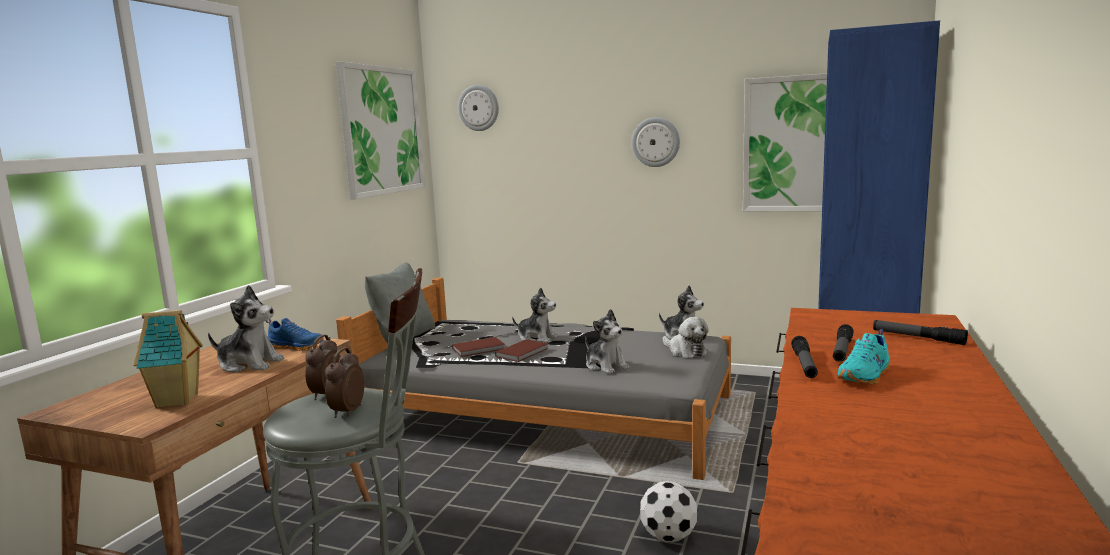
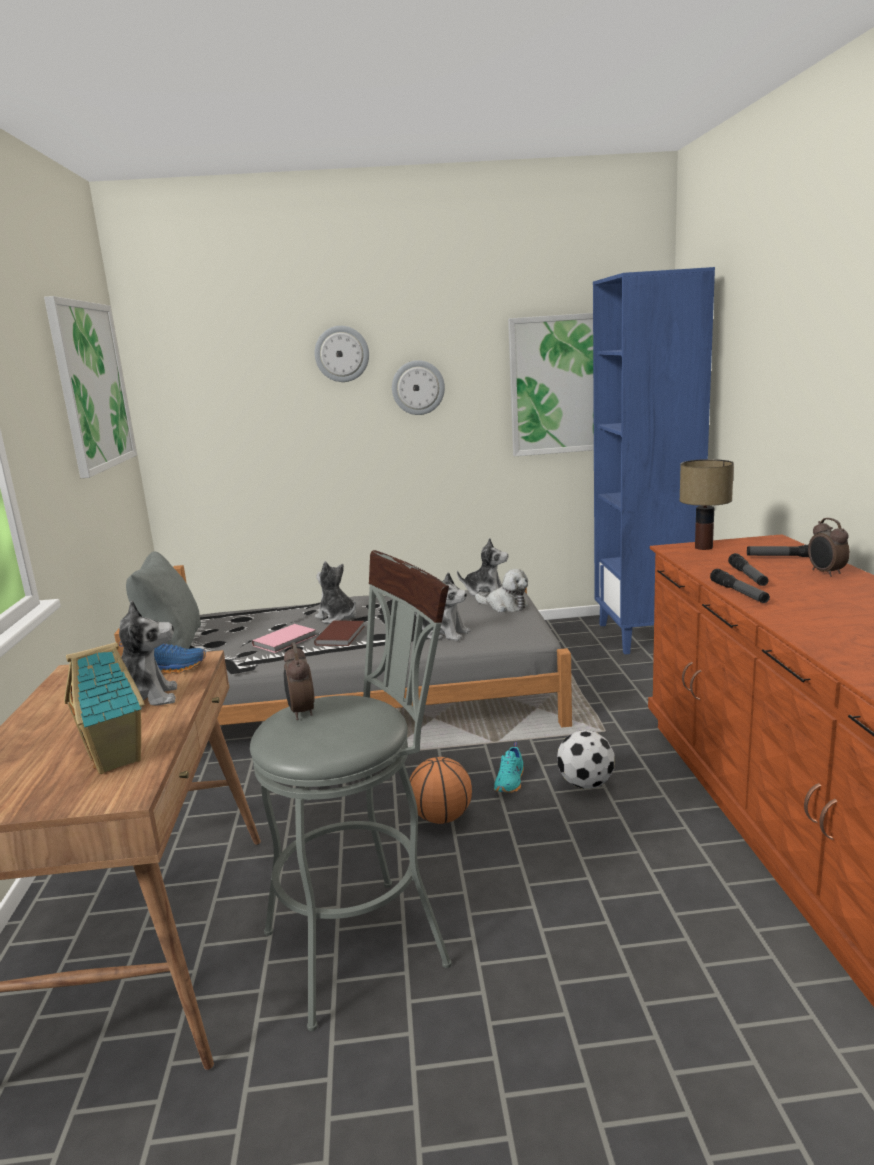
camera: 25 degrees left, 5 degrees up
(346, 412) = (358, 723): alarm clock -> alarm clock (825, 573)
(479, 108) = (196, 353): wall clock -> wall clock (342, 354)
(479, 349) = (286, 640): brown book -> pink book
(518, 529) = (442, 817): none -> basketball
(537, 338) = (337, 618): plush toy -> plush toy turned 135 degrees counterclockwise
(842, 317) = (704, 548): none -> table lamp
(865, 376) = (797, 594): turquoise shoe -> turquoise shoe (510, 782)

